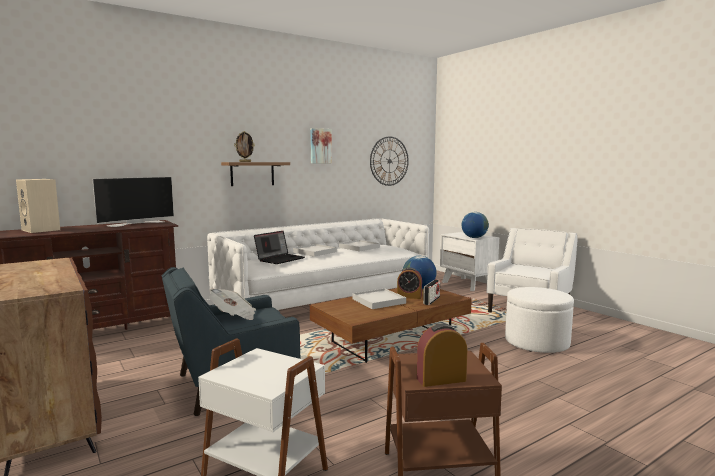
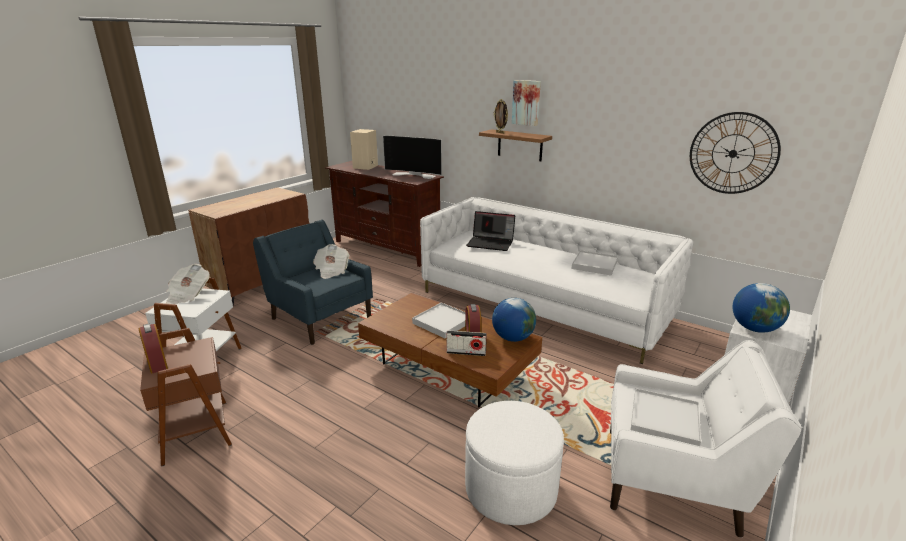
camera: 70 degrees right, 15 degrees up
(240, 371) = (188, 295): none -> newspaper
(315, 252) = (536, 250): white tray -> white tray (664, 420)
(320, 146) = (607, 120): picture -> picture (526, 102)

